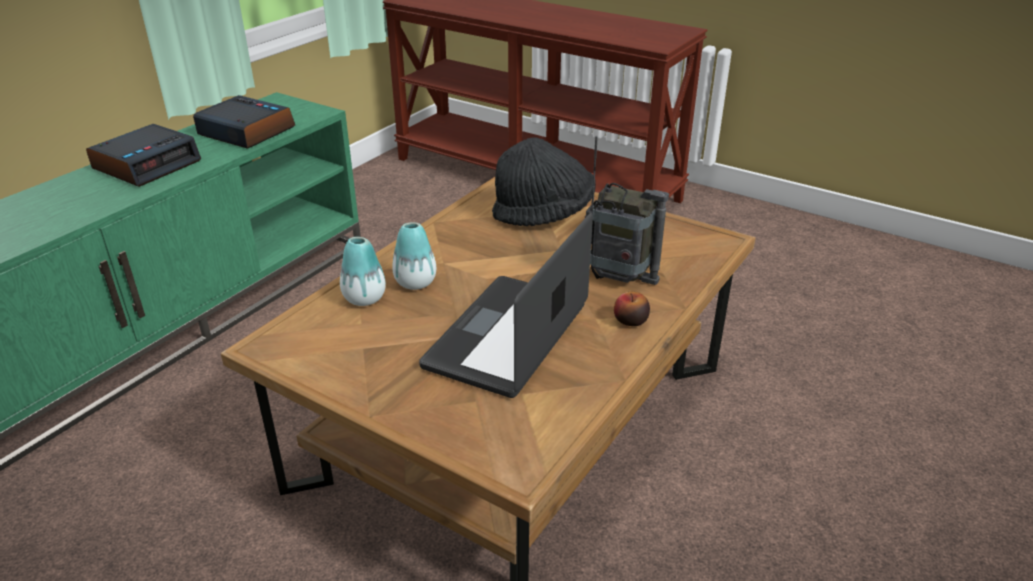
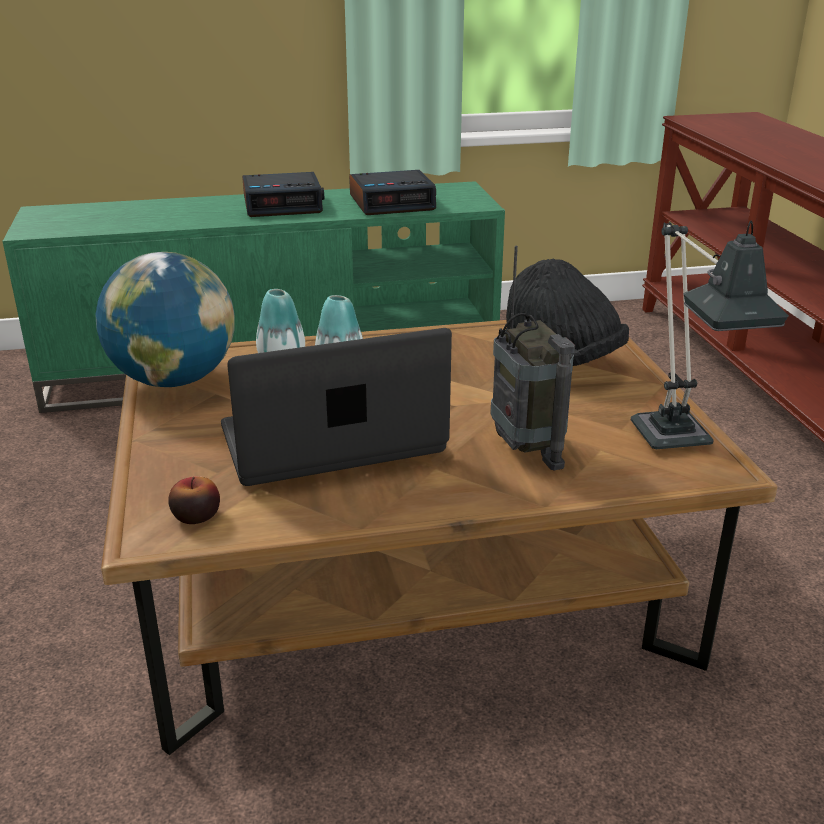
camera: 45 degrees right, 5 degrees down
(245, 132) = (392, 203): alarm clock -> alarm clock turned 90 degrees clockwise
(312, 355) = (174, 380): none -> globe
(630, 320) = (465, 487): apple -> apple (196, 516)
(683, 236) = (678, 444): none -> table lamp

